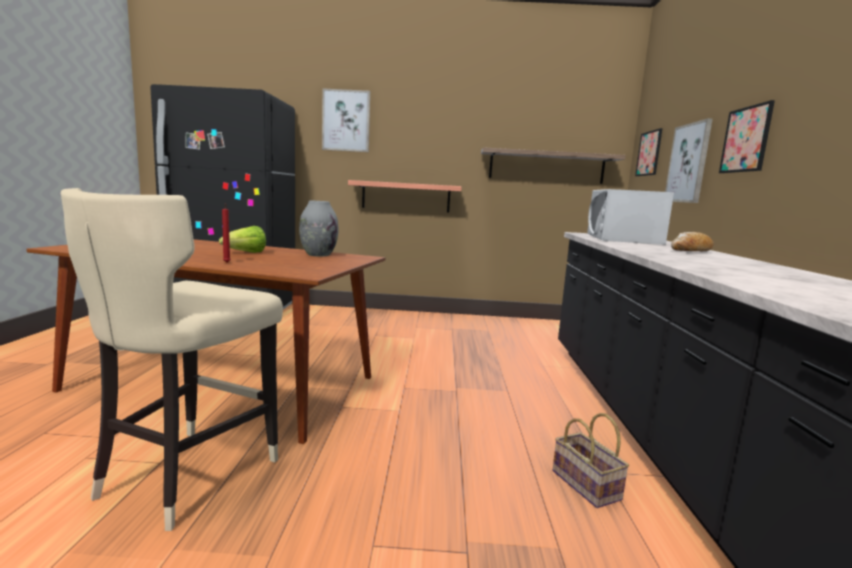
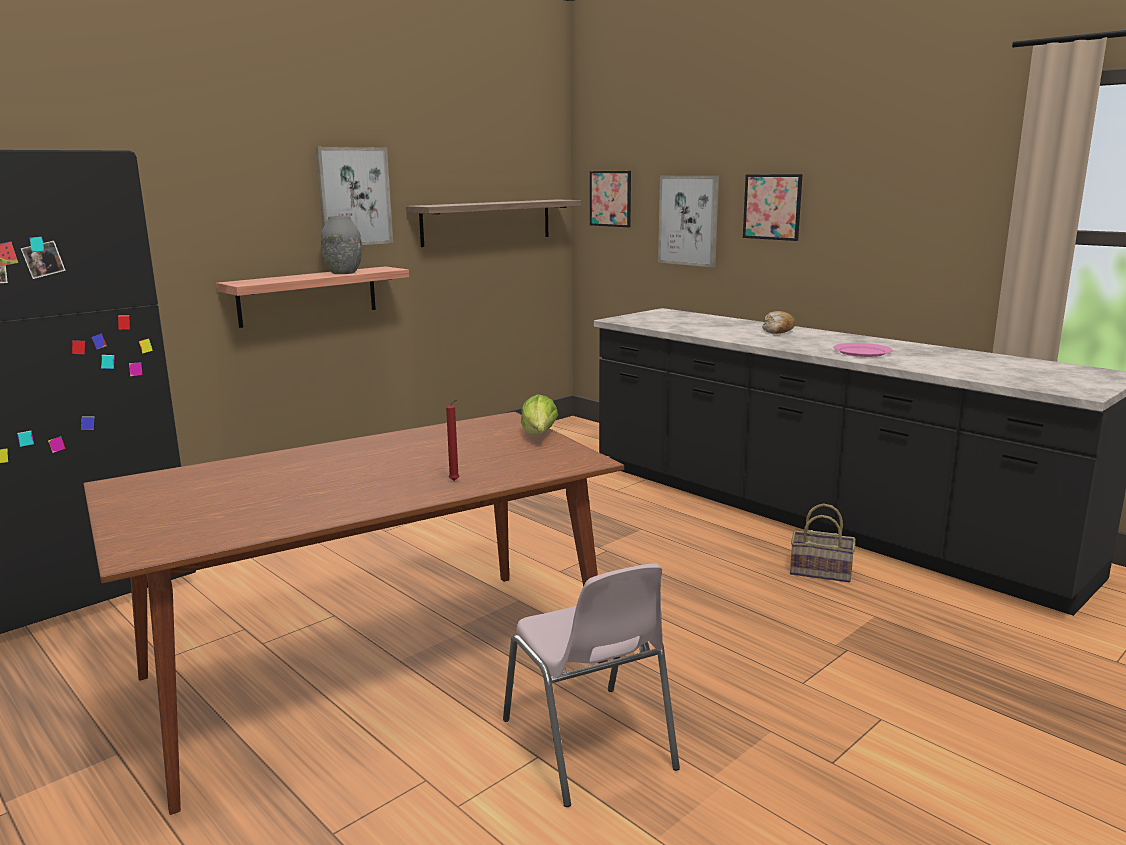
camera: 45 degrees left, 5 degrees up
(186, 476) = (589, 745): beige stool -> pink chair
(246, 253) = (387, 461): lettuce -> lettuce (539, 436)
(318, 255) = (456, 433): grey vase -> grey vase (343, 273)
(346, 121) = (187, 175): picture -> picture (354, 196)
(622, 238) = (673, 320): white microwave -> none
(716, 266) = (861, 352): none -> pink plate

